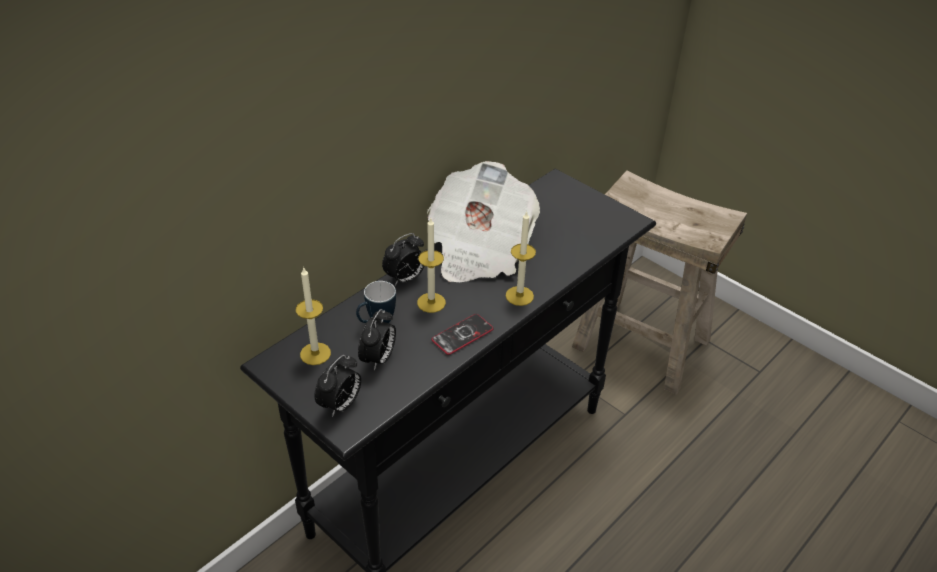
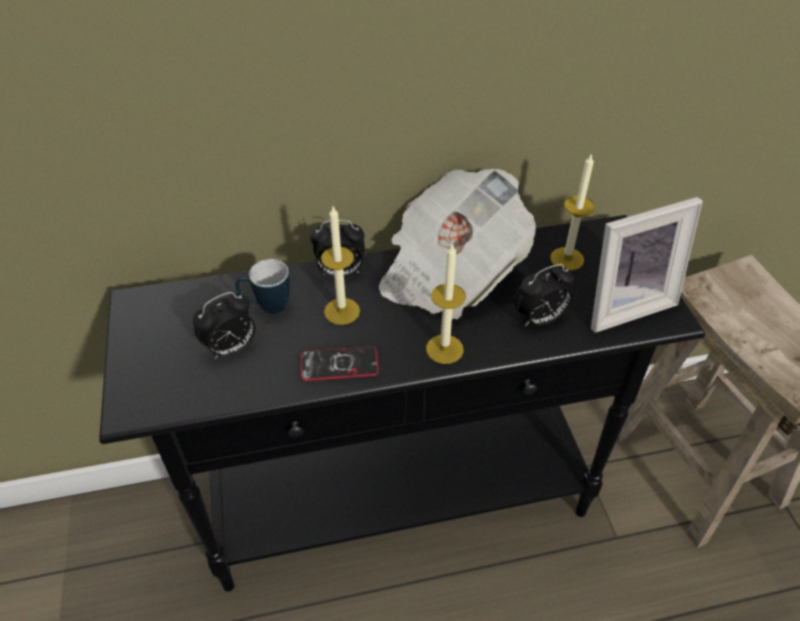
camera: 35 degrees right, 5 degrees up
(315, 354) = (180, 312): candle -> candle (567, 259)
(340, 405) = (148, 380): alarm clock -> alarm clock (539, 319)
(600, 224) = (623, 304): none -> picture frame

